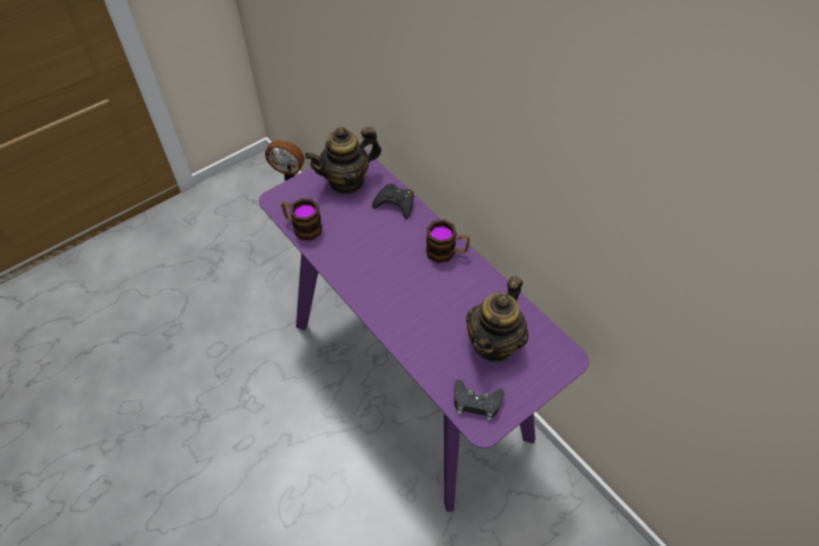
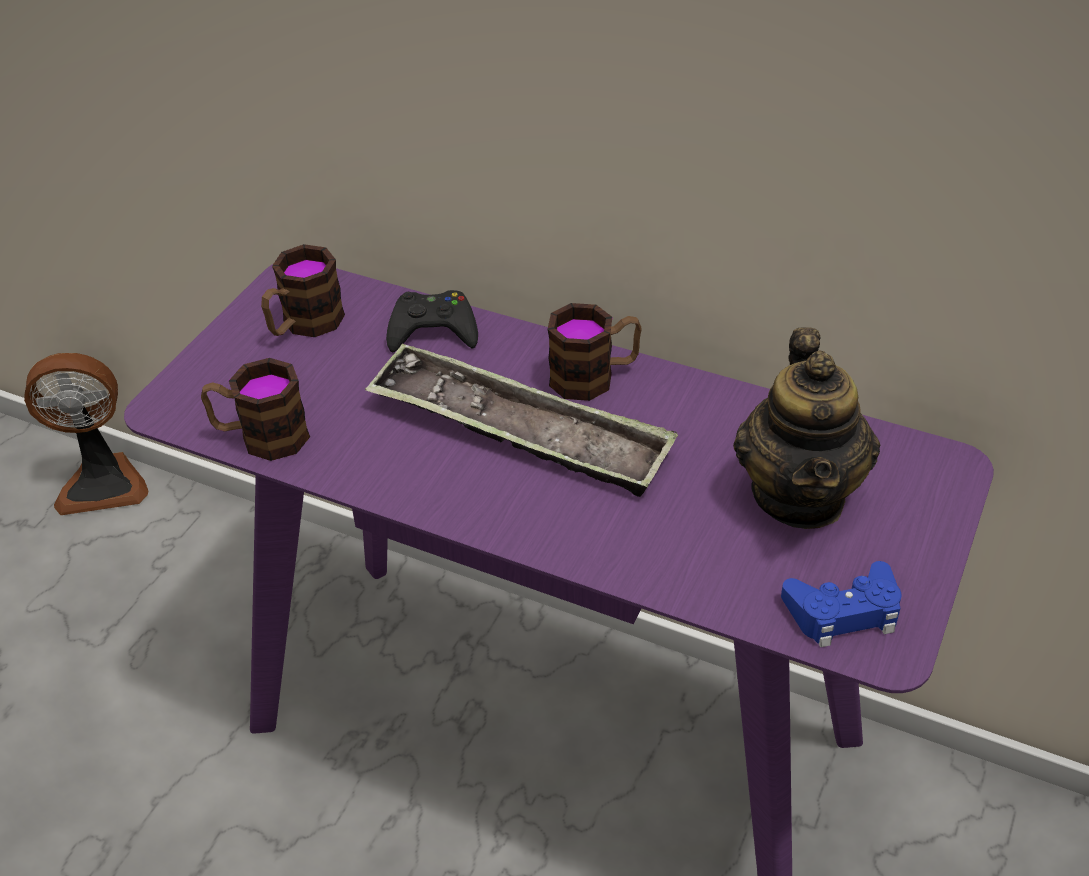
camera: 25 degrees left, 10 degrees down
(347, 181) = (304, 325): teapot -> mug
(400, 266) = (519, 431): none -> tray
(476, 402) = (843, 612): black game controller -> blue game controller

